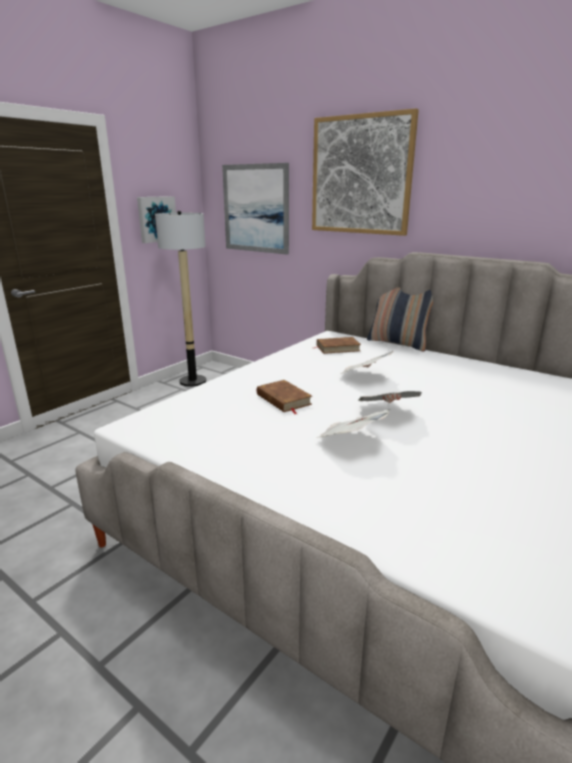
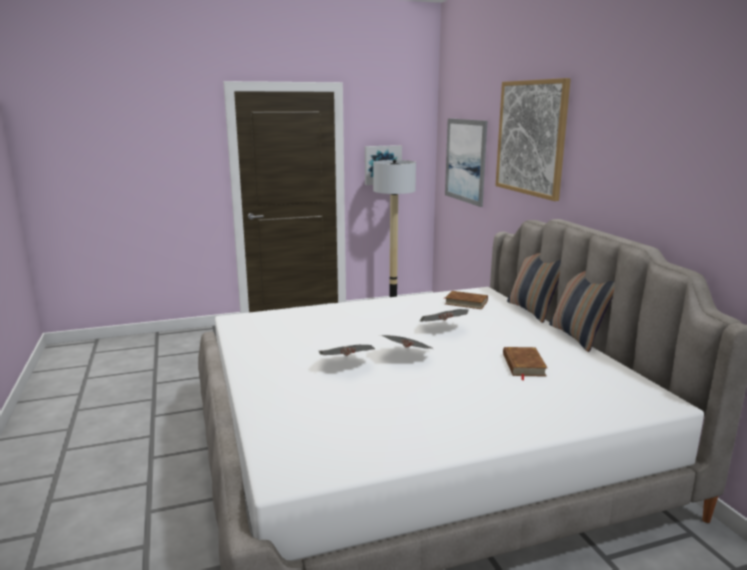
camera: 35 degrees right, 5 degrees down
(283, 399) = (350, 328): brown book -> brown book (523, 365)
(466, 357) = (577, 337): none -> pillow

